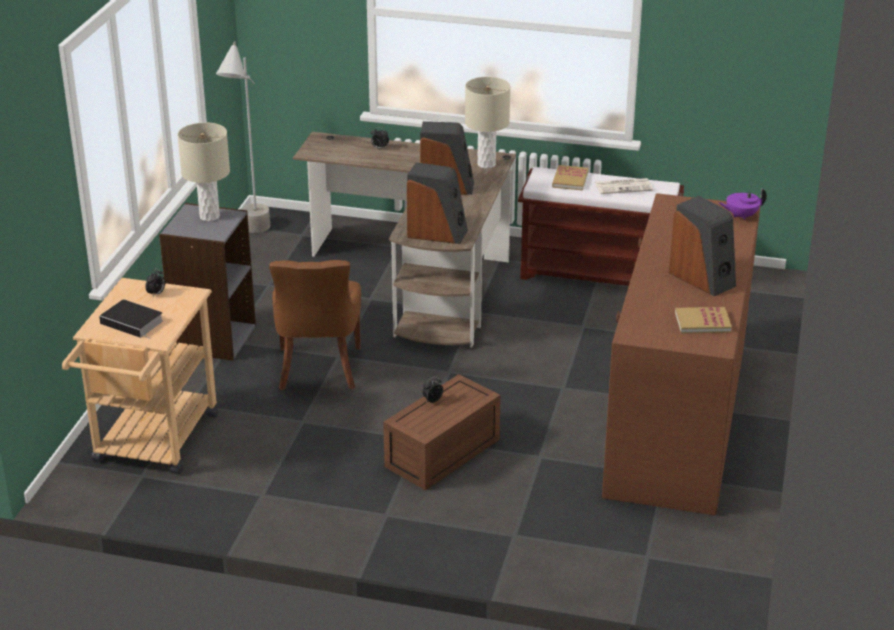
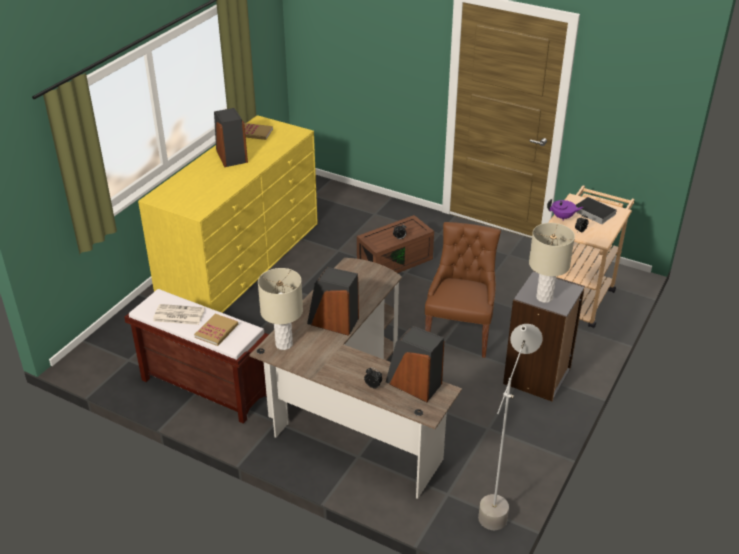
camera: 165 degrees left, 5 degrees up
(437, 233) = (363, 274): speaker -> speaker (413, 384)
(677, 418) = (241, 259): brown dresser -> yellow dresser
(741, 216) = (161, 193): purple teapot -> purple teapot (563, 217)

